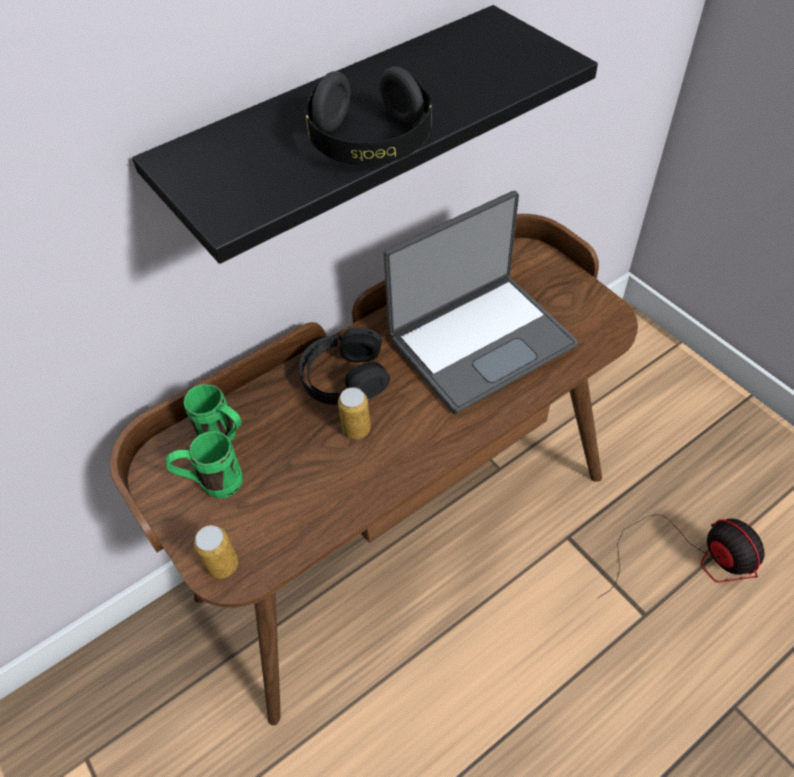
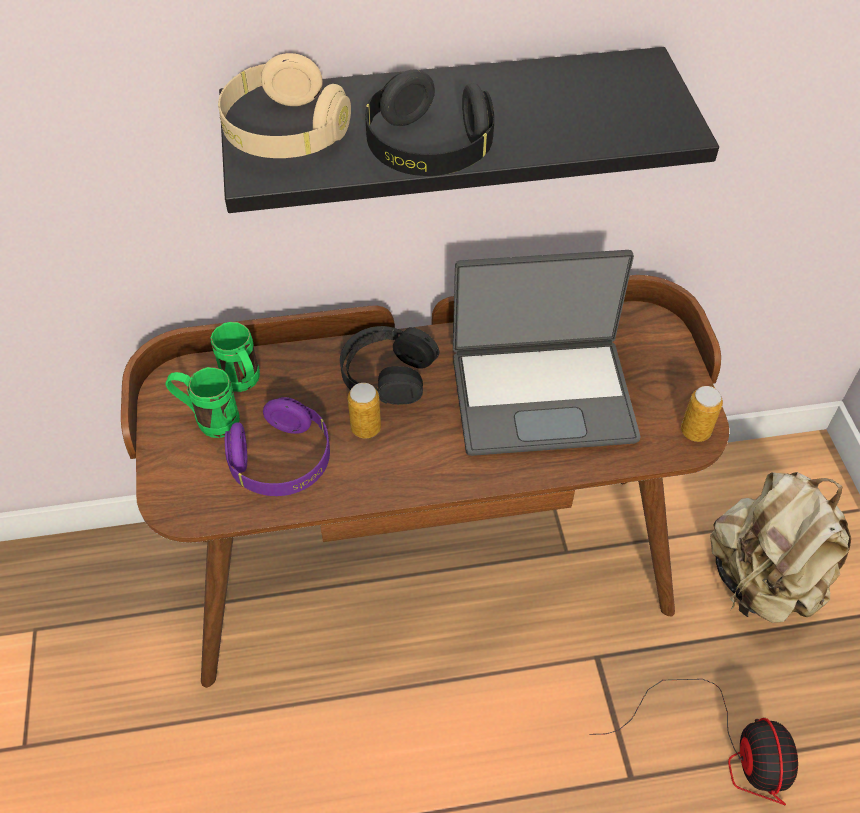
camera: 25 degrees right, 0 degrees up
(223, 565) = (174, 495): can -> can (695, 431)
(228, 174) = (285, 134): none -> beige headphones
(302, 490) = (282, 462): none -> purple headphones
(645, 424) = (762, 580): none -> beige backpack

